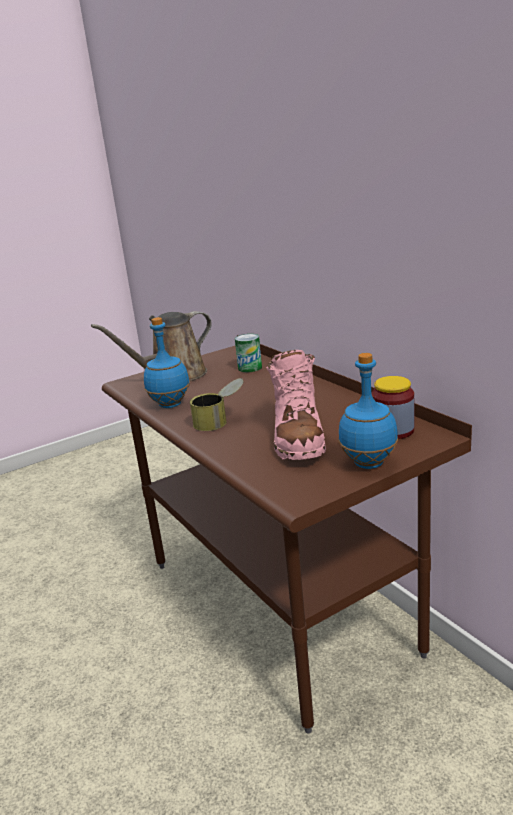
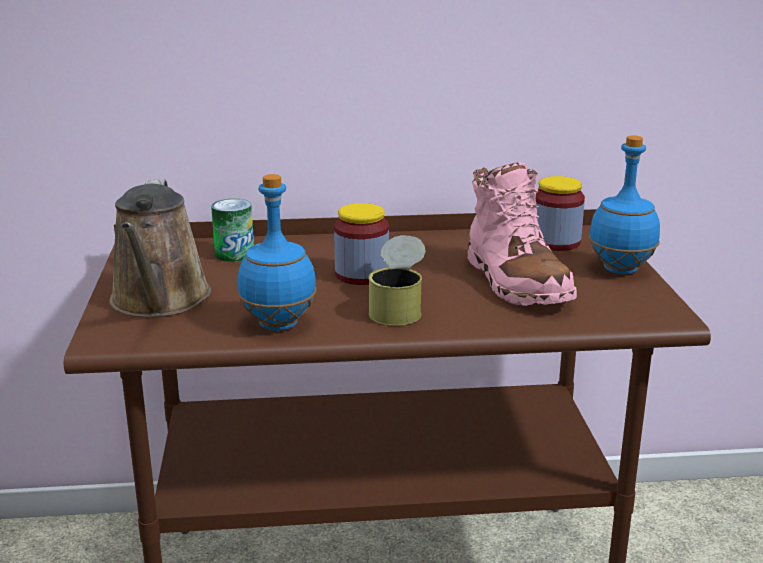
camera: 65 degrees left, 0 degrees up
(257, 400) = (361, 275): none -> jar
(298, 438) = (515, 282): pink boot -> pink boot turned 45 degrees clockwise

